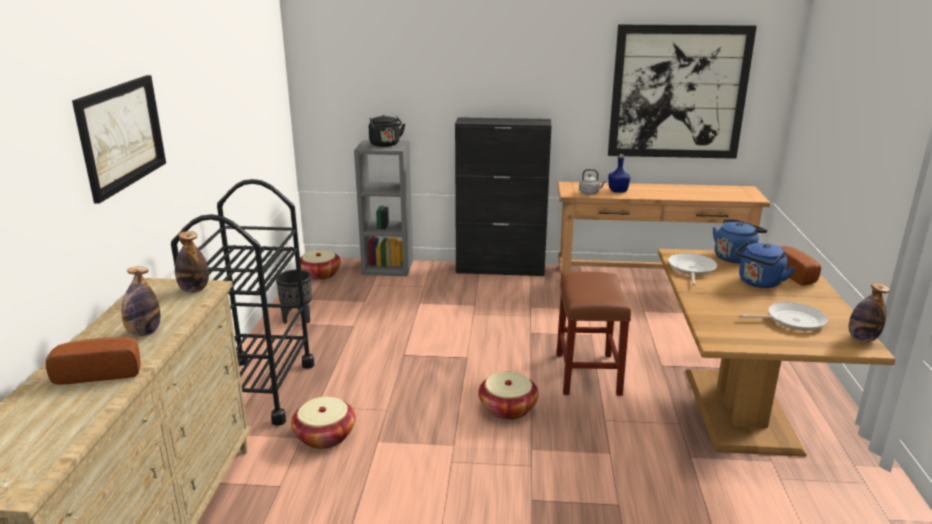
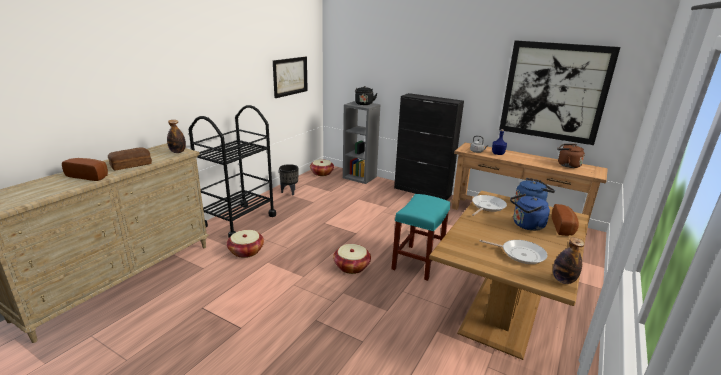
camera: 25 degrees right, 0 degrees up
(121, 135) = (160, 66): picture -> picture (290, 76)
(144, 333) = (130, 164): bottle -> bread
(587, 373) = (418, 261): brown stool -> turquoise stool
(710, 191) = (567, 165): none -> brown kettle

